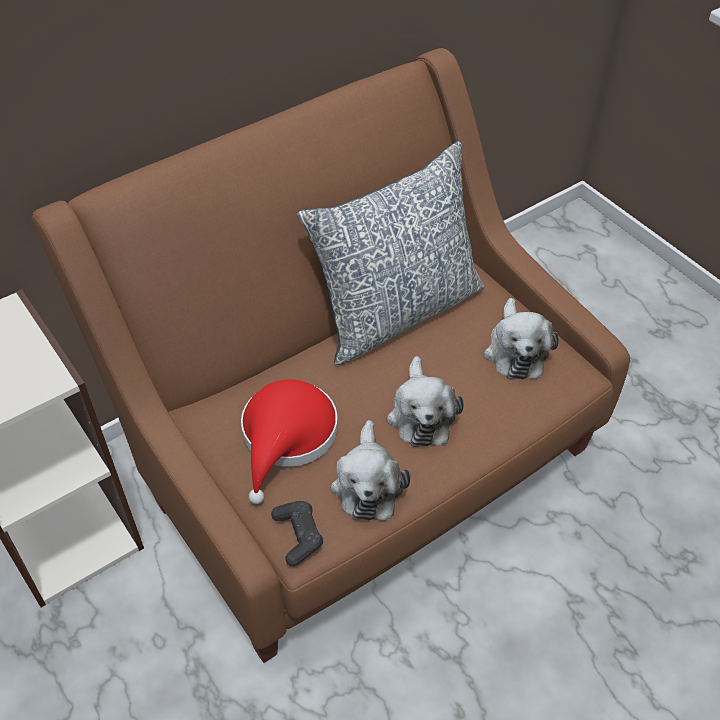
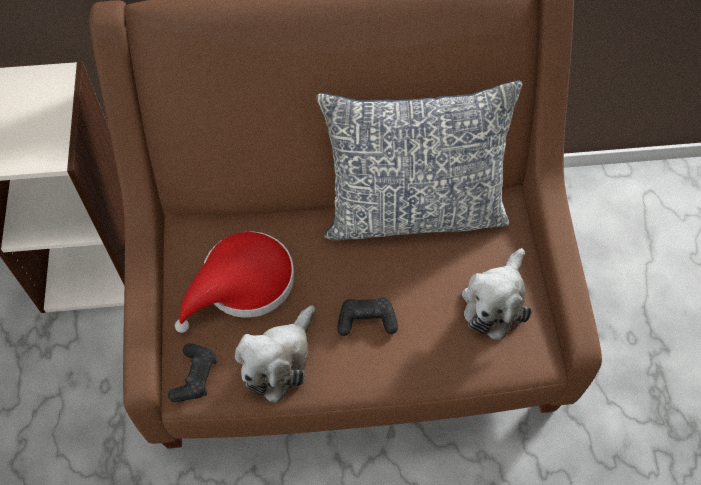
camera: 30 degrees right, 10 degrees up
(421, 414) = (366, 320): plush toy -> black game controller

